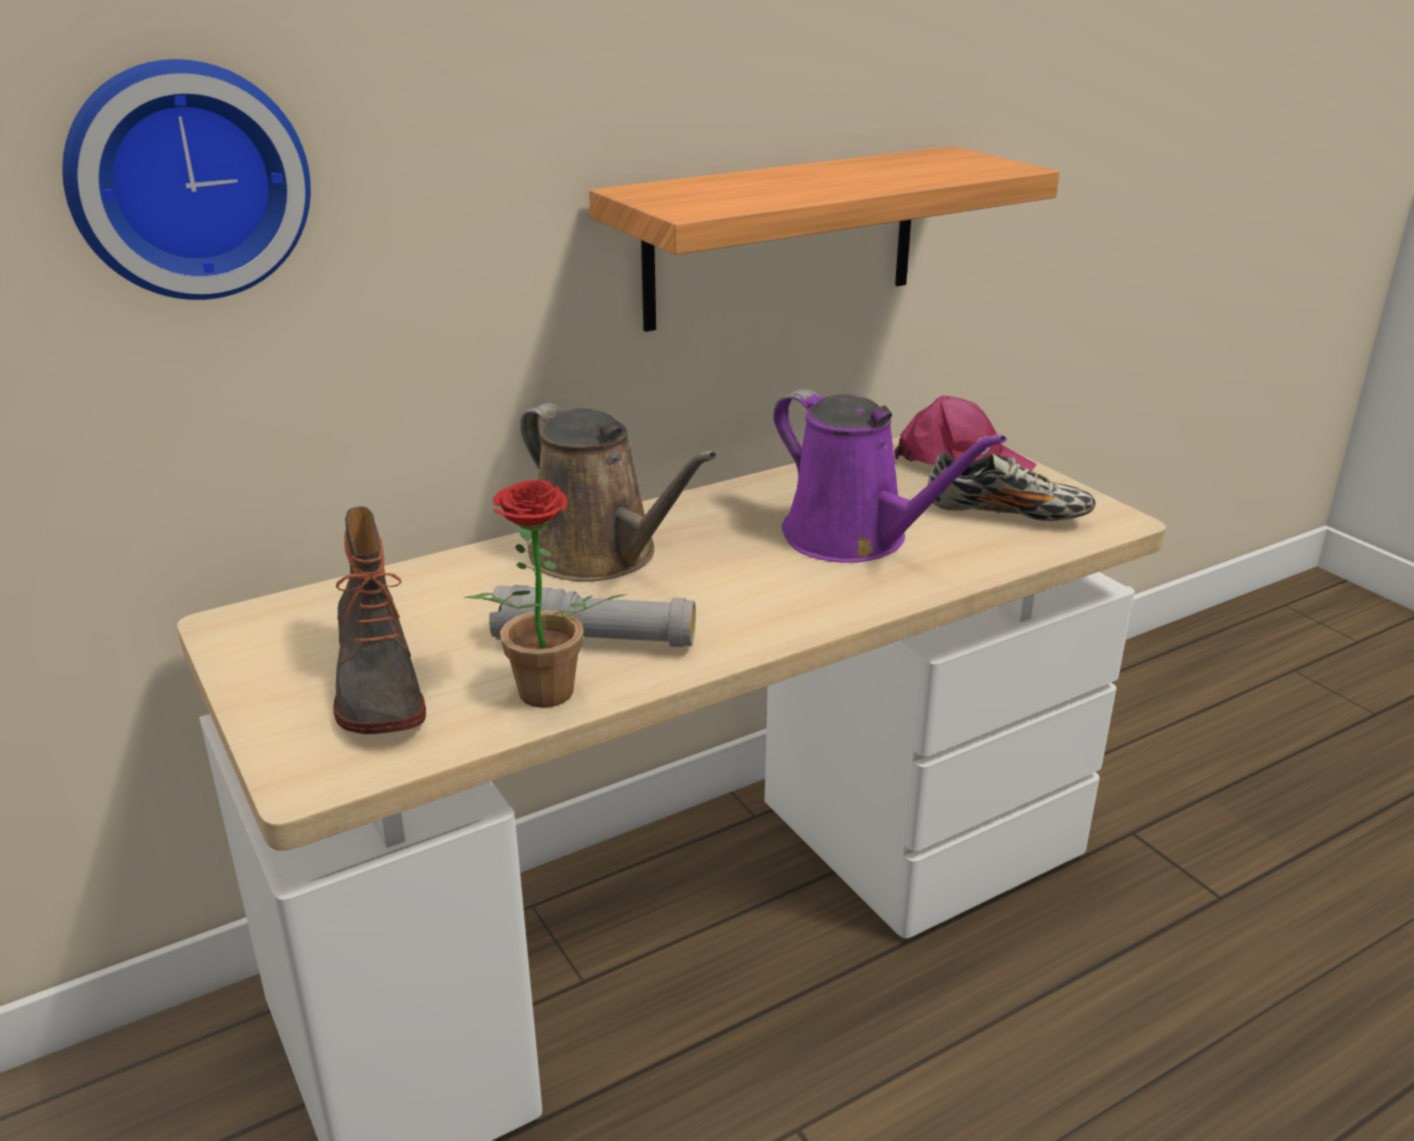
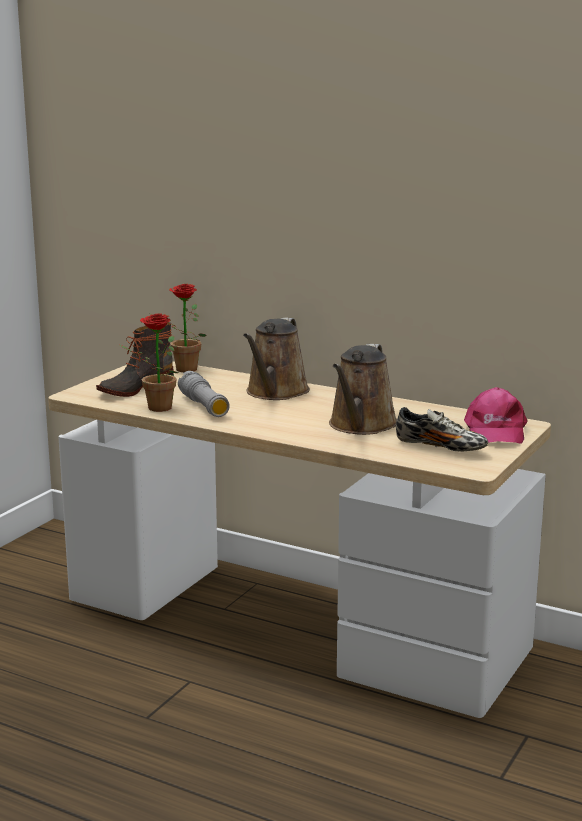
camera: 60 degrees right, 10 degrees down
(187, 180) = (178, 188): wall clock -> none
(333, 603) = (181, 370): none -> potted plant
(782, 237) = (435, 271): shelf -> none
(854, 538) = (361, 426): purple watering can -> brown watering can
(1007, 514) = (440, 448): shoe -> shoe turned 45 degrees counterclockwise

